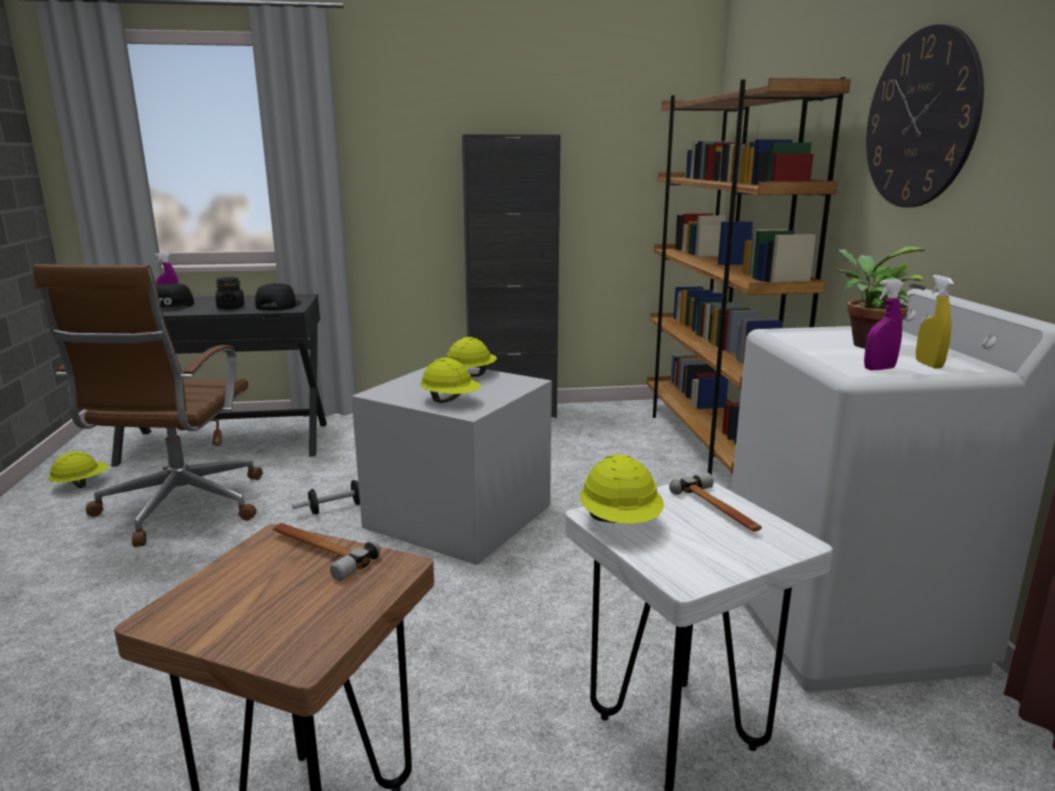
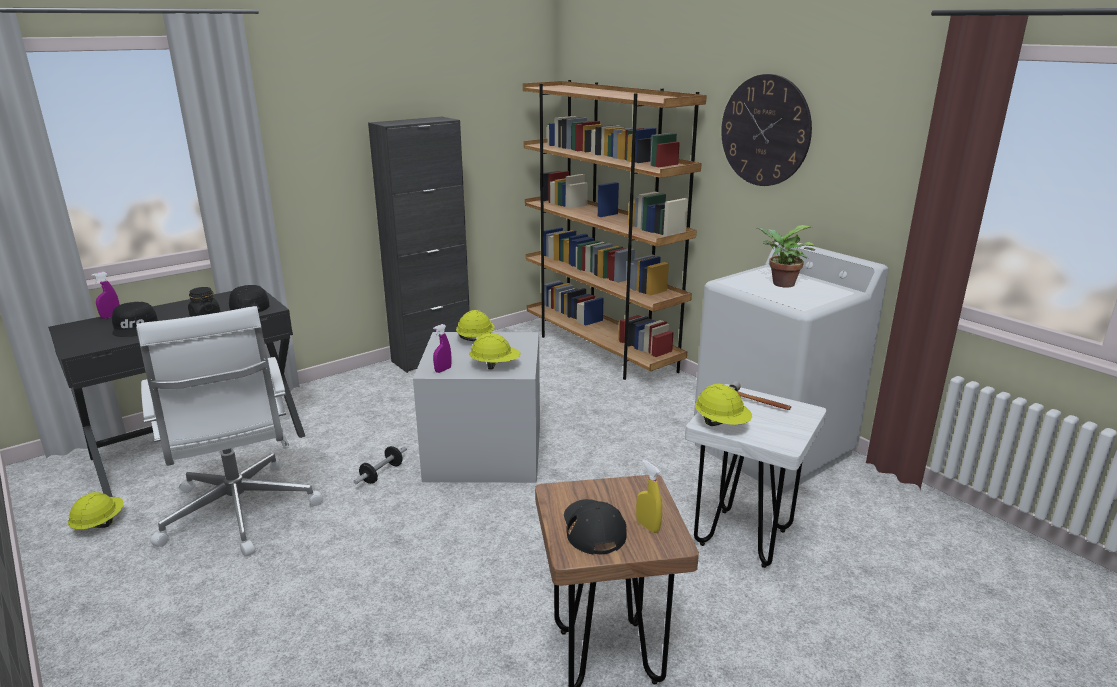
camera: 30 degrees left, 5 degrees up
(179, 508) = (239, 514): brown office chair -> white office chair
(240, 596) = (593, 528): none -> black cap
(318, 552) = (593, 491): hammer -> none
(879, 368) = (808, 302): purple spray bottle -> purple spray bottle (443, 370)
(928, 364) = (825, 294): yellow spray bottle -> yellow spray bottle (648, 526)

